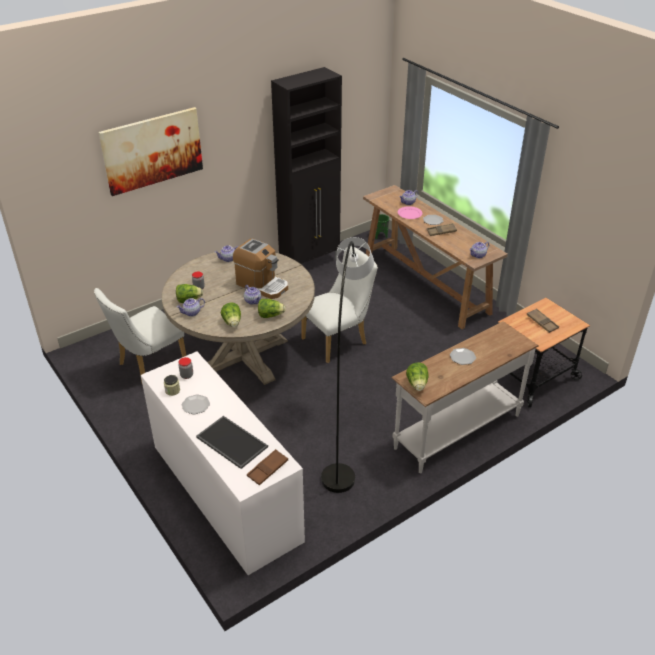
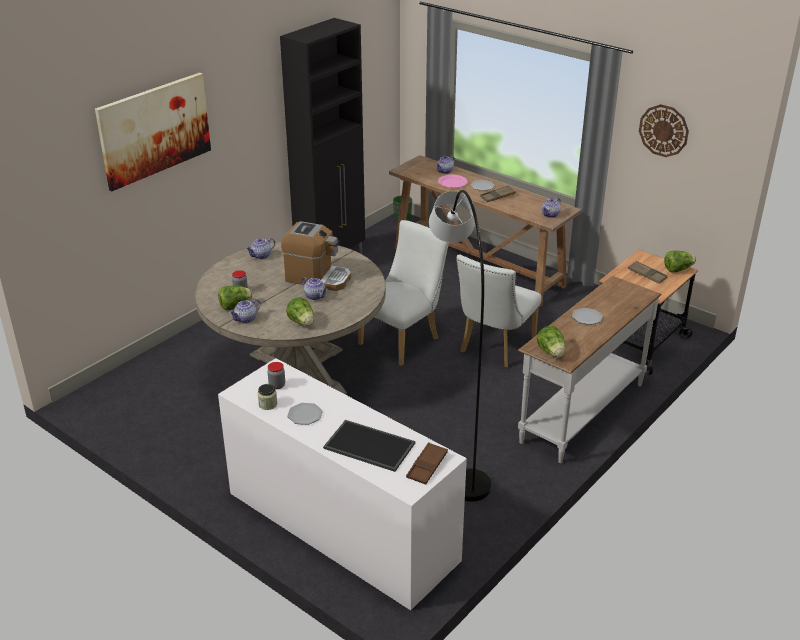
camera: 15 degrees left, 5 degrees down
(148, 365) = (179, 404): white chair -> white chair (494, 348)
(270, 315) = (344, 308): lettuce -> lettuce (677, 269)
(580, 199) = (663, 130): none -> wall clock

